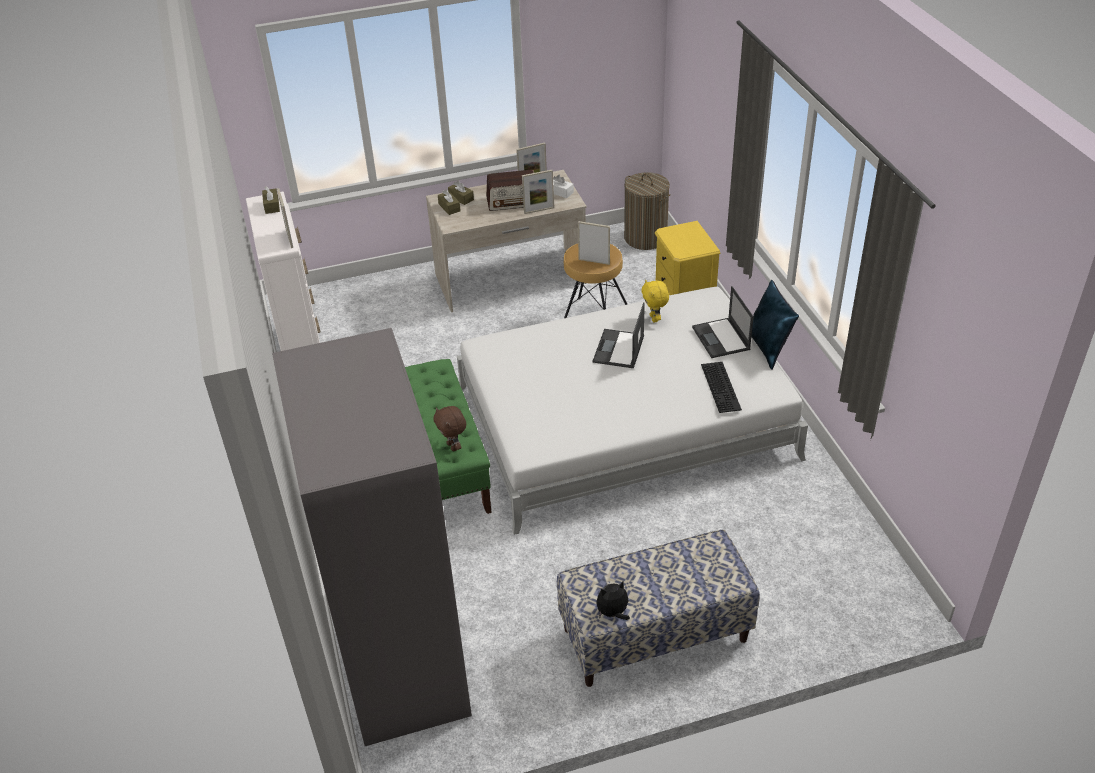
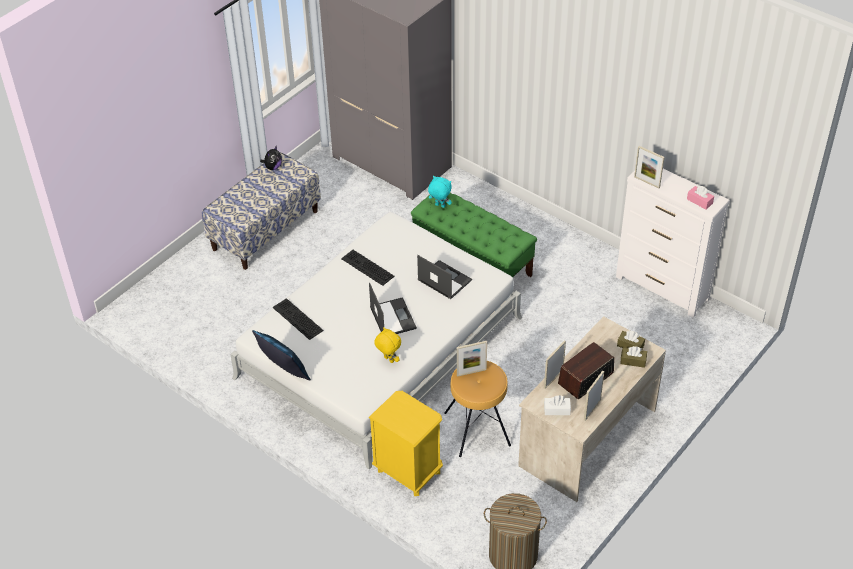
camera: 145 degrees right, 5 degrees up
(272, 206) = (699, 201): brown tissue box -> pink tissue box
(453, 446) = (439, 206): brown plush toy -> turquoise plush toy
(602, 411) = (366, 268): none -> keyboard
(721, 339) = (323, 361): laptop -> laptop (444, 280)

